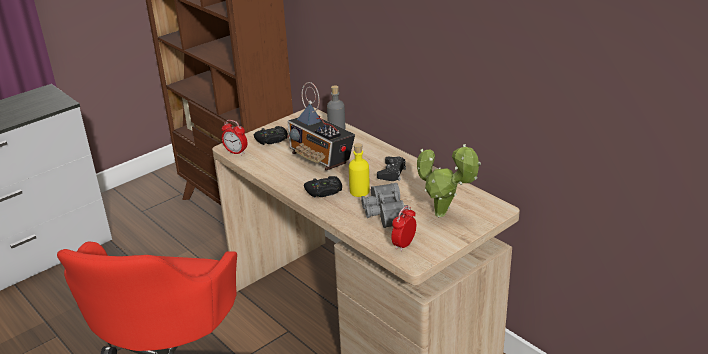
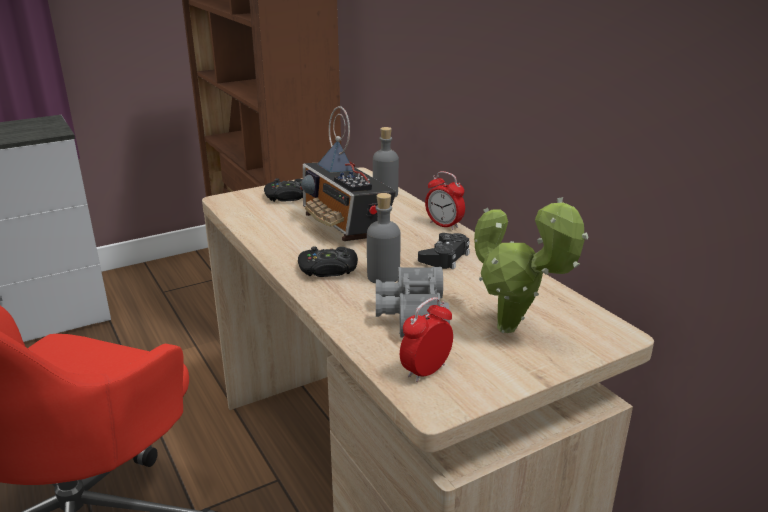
camera: 10 degrees right, 5 degrees down
(236, 152) = (230, 206): alarm clock -> alarm clock (444, 225)
(359, 191) = (383, 276): yellow bottle -> grey bottle

